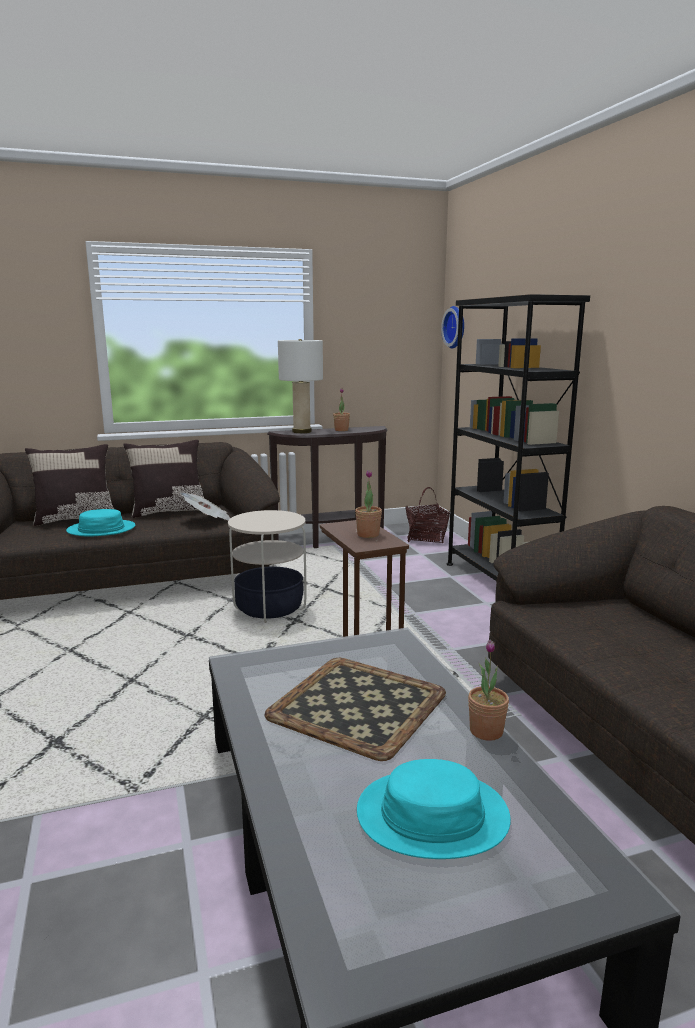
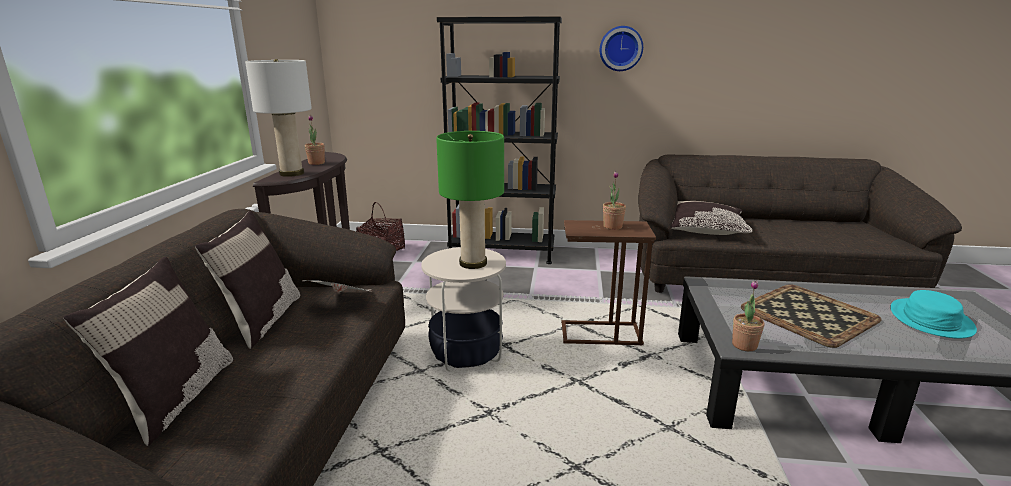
camera: 65 degrees left, 5 degrees up
(101, 529) = (277, 378): turquoise hat -> none
(265, 522) = (473, 263): none -> green table lamp
(456, 327) = (351, 42): wall clock -> wall clock (621, 48)
(486, 731) = (836, 288): potted plant -> potted plant (744, 345)
(591, 622) = (706, 230): none -> pillow

